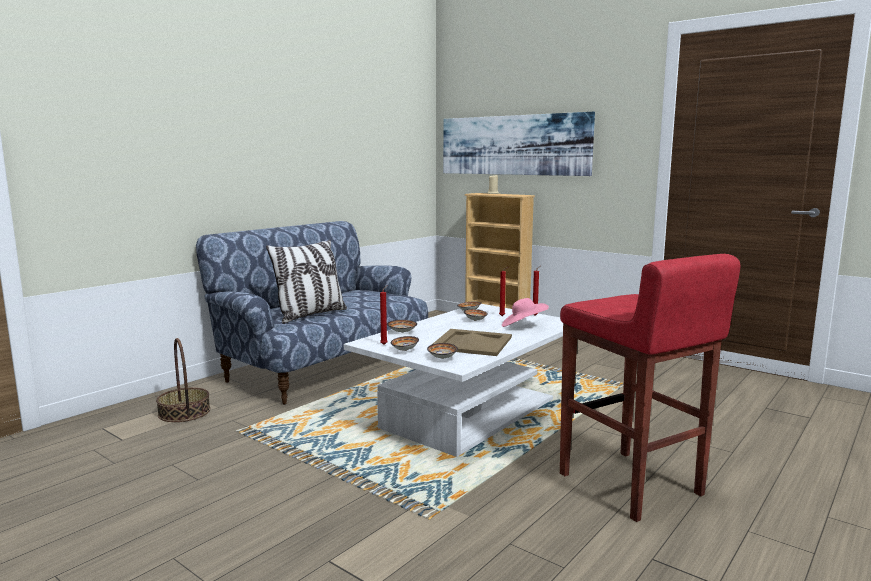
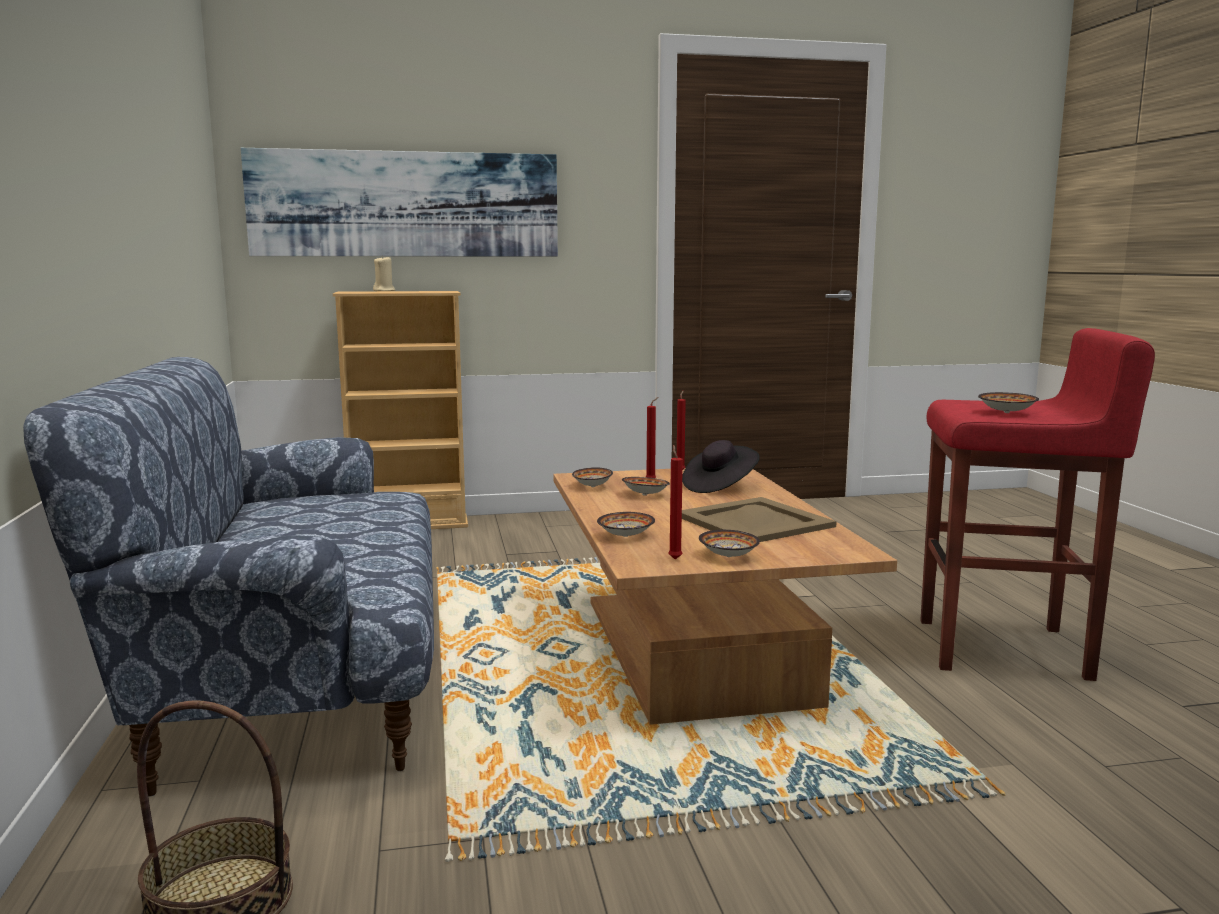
camera: 50 degrees left, 0 degrees up
(310, 315) = (346, 561): pillow -> none
(442, 358) = (803, 549): bowl -> bowl (1006, 413)
(470, 414) = (693, 650): white coffee table -> brown coffee table
(523, 326) = (719, 486): pink hat -> black hat

